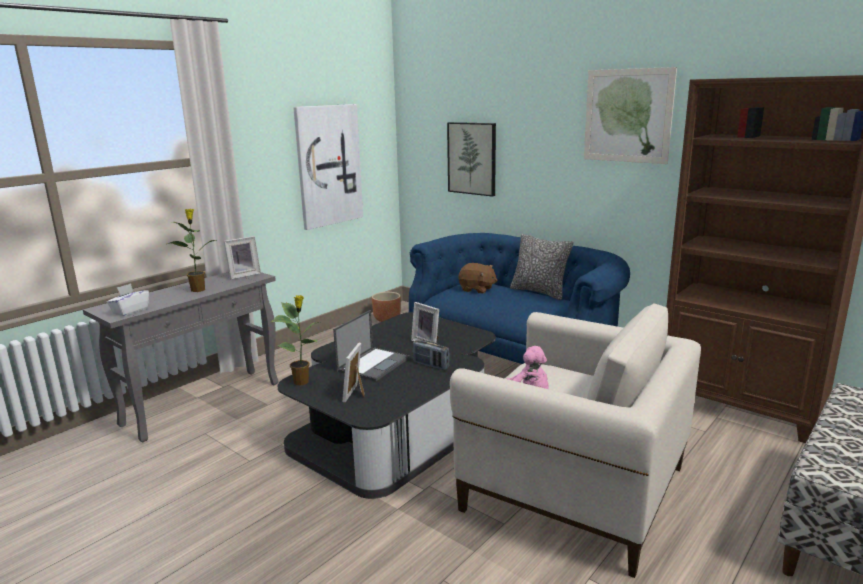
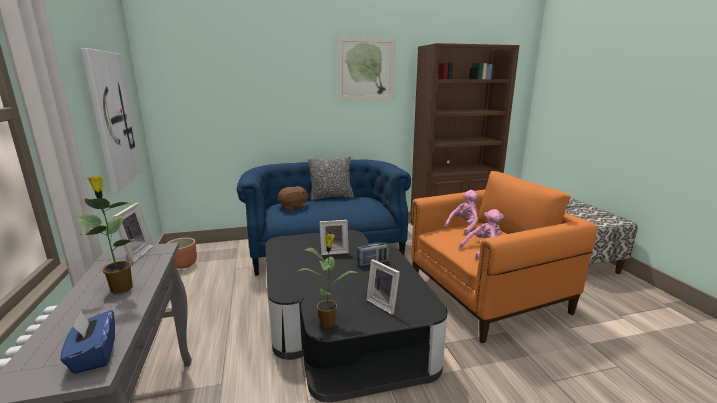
camera: 55 degrees left, 0 degrees up
(130, 311) = (94, 355): white tissue box -> blue tissue box
(374, 364) = (340, 281): laptop -> none
(472, 158) = (238, 106): picture -> none
(573, 488) = (486, 295): beige armchair -> orange armchair
(579, 374) = (463, 227): none -> pink plush toy

